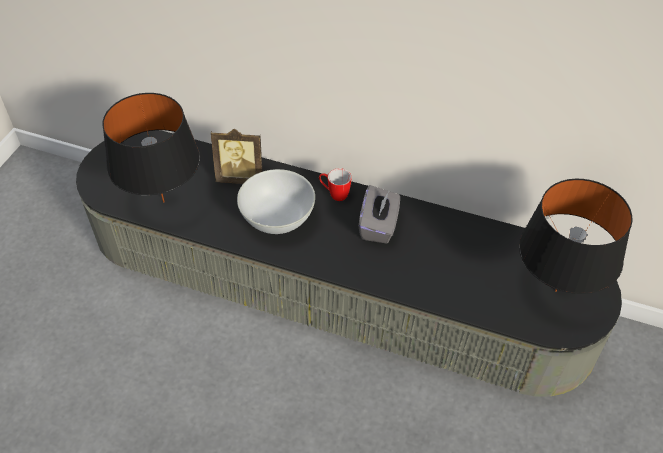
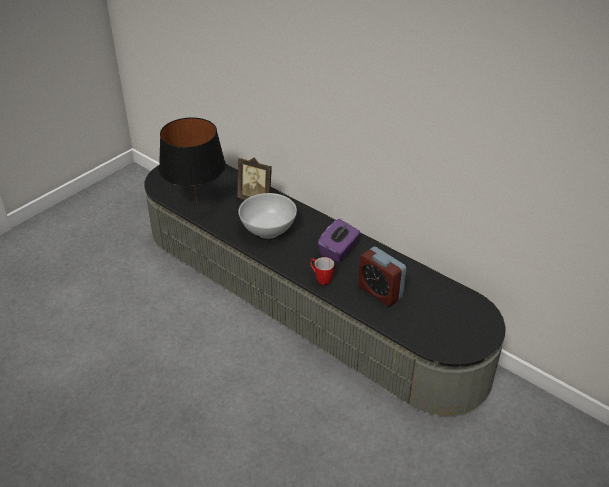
camera: 20 degrees right, 10 degrees down
(334, 194) = (317, 224): mug -> mug (320, 279)
(378, 226) = (338, 251): grey tissue box -> purple tissue box
(455, 271) = (380, 292): none -> alarm clock
(555, 291) = (451, 324): black table lamp -> none

